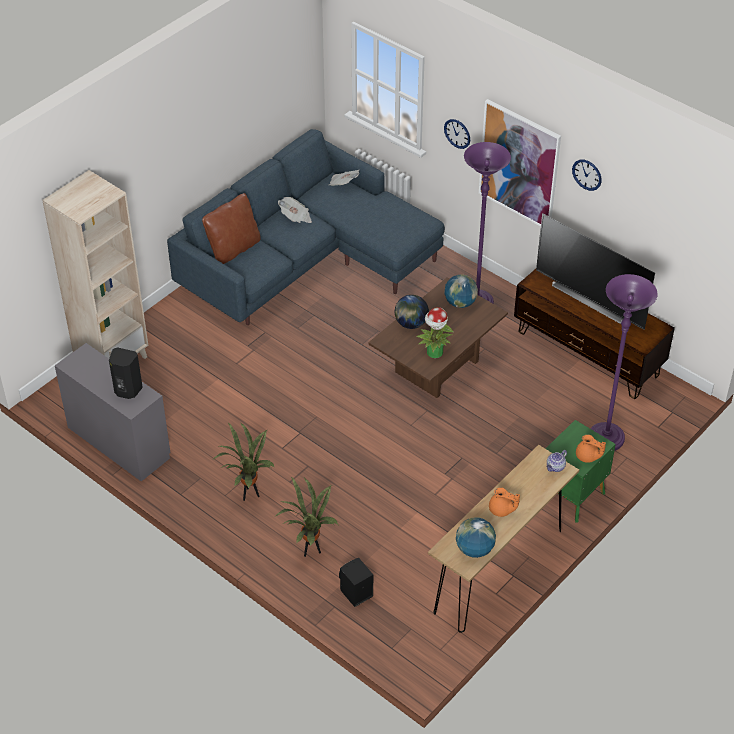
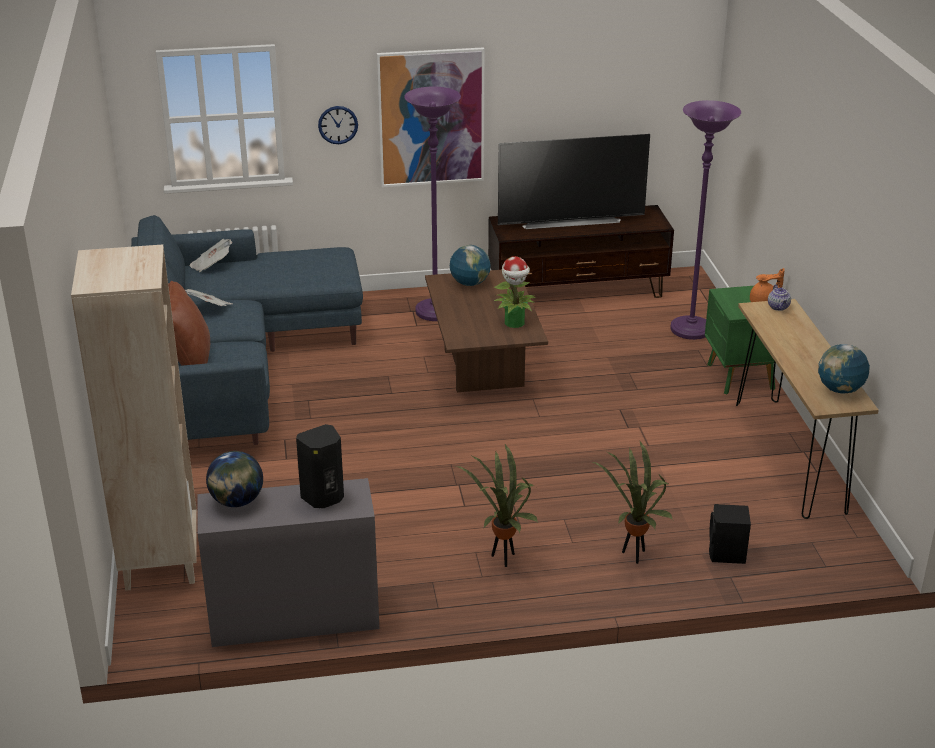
camera: 50 degrees left, 15 degrees down
(411, 324) = (457, 317): globe -> globe (237, 501)
(501, 510) = (803, 355): orange teapot -> none
(587, 174) = (523, 79): wall clock -> none

